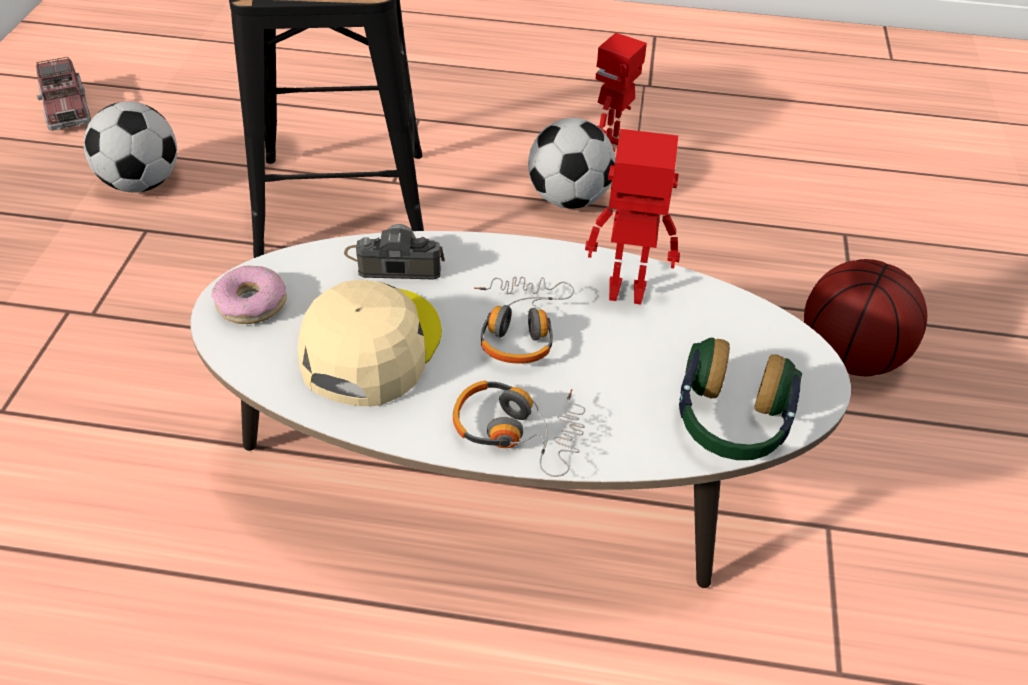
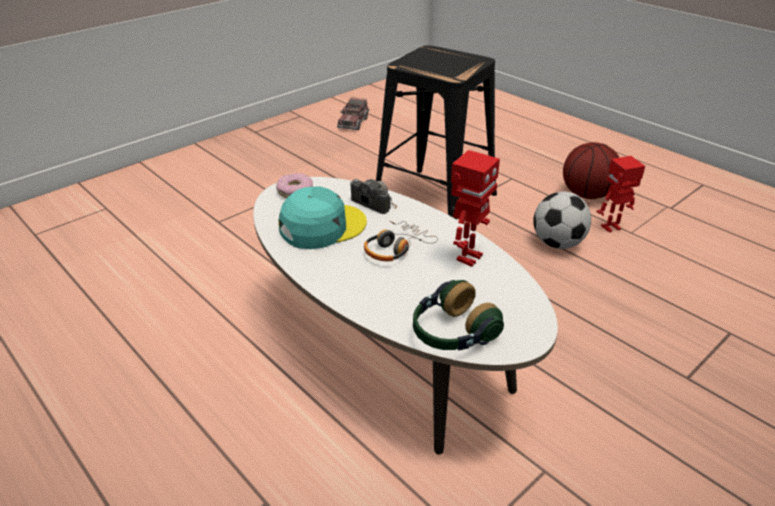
camera: 40 degrees right, 10 degrees down
(142, 183) = (354, 160): football -> none
(370, 347) = (322, 226): beige cap -> turquoise cap
(518, 431) = (344, 286): headphones -> none
(626, 294) = (468, 257): toy robot -> toy robot turned 75 degrees clockwise
(850, 357) = (659, 397): basketball -> basketball (587, 195)

